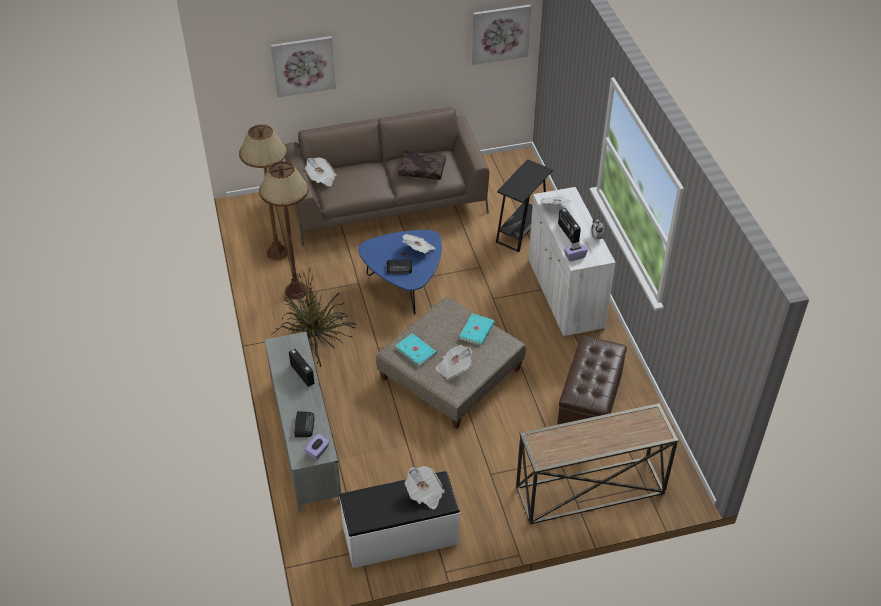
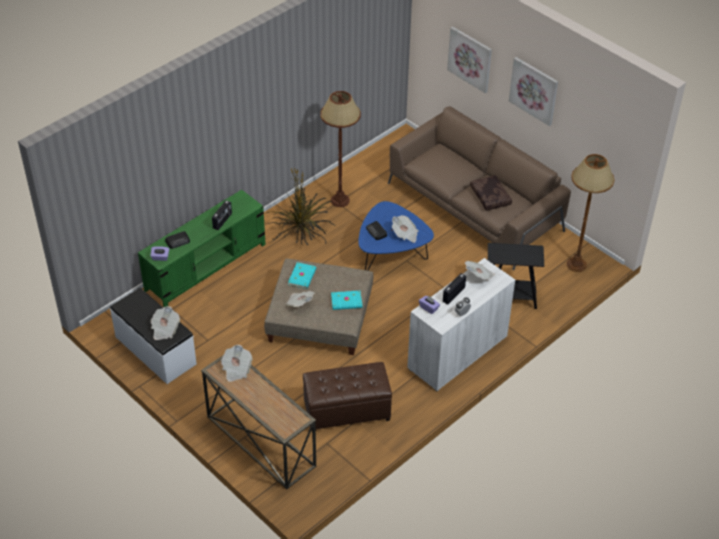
camera: 60 degrees right, 0 degrees up
(277, 253) = (370, 174): brown floor lamp -> brown floor lamp (576, 265)
(305, 440) = (206, 267): grey tv stand -> green tv stand
(321, 178) = (432, 148): newspaper -> newspaper (236, 369)
(500, 33) = (613, 141): picture -> picture (534, 90)

